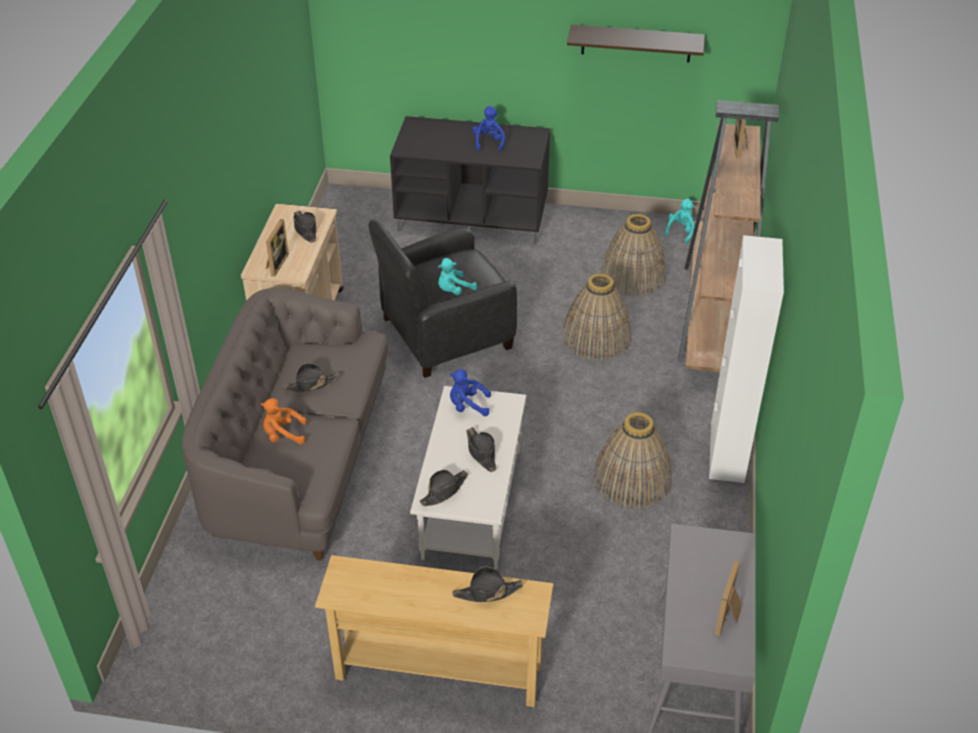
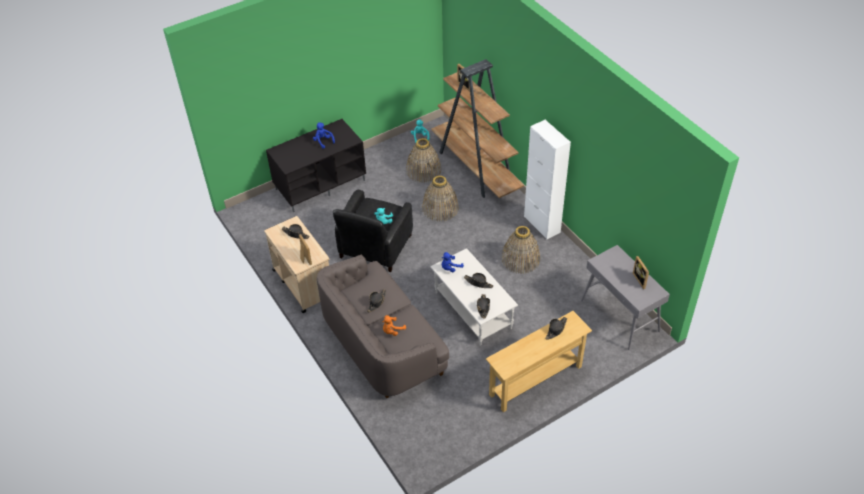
camera: 40 degrees left, 5 degrees up
(636, 43) = (376, 56): shelf -> none

